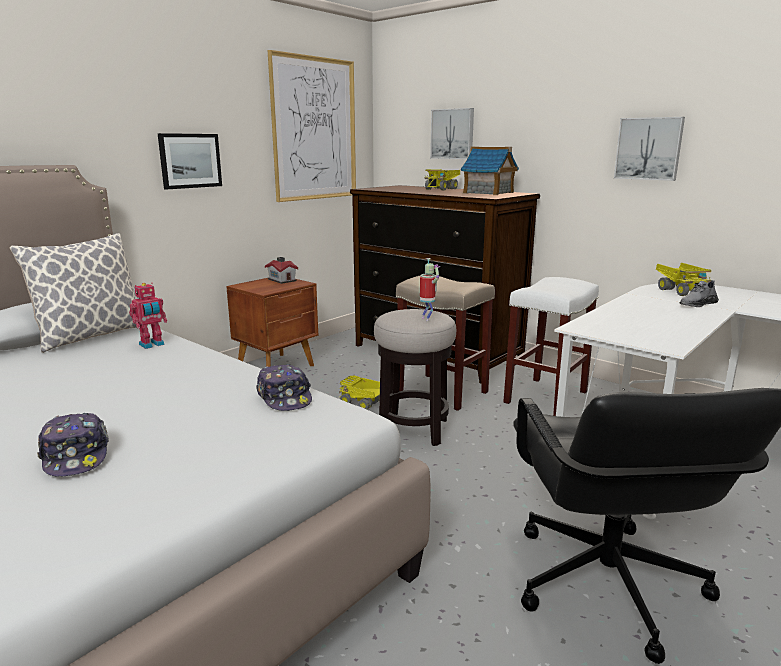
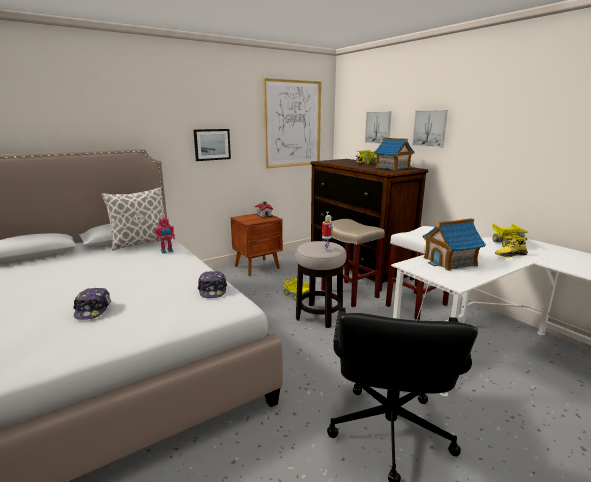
camera: 15 degrees right, 0 degrees up
(631, 319) = (450, 261): none -> toy house
(649, 148) = (499, 143): picture -> picture (430, 128)
(697, 304) = (510, 255): grey shoe -> yellow shoe

